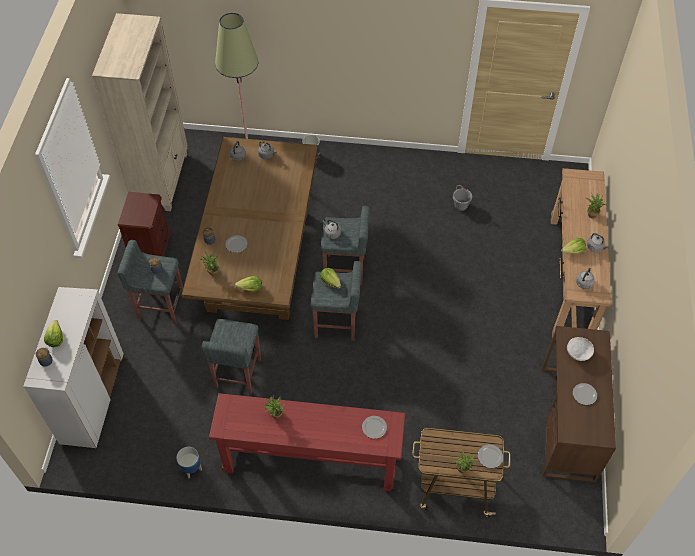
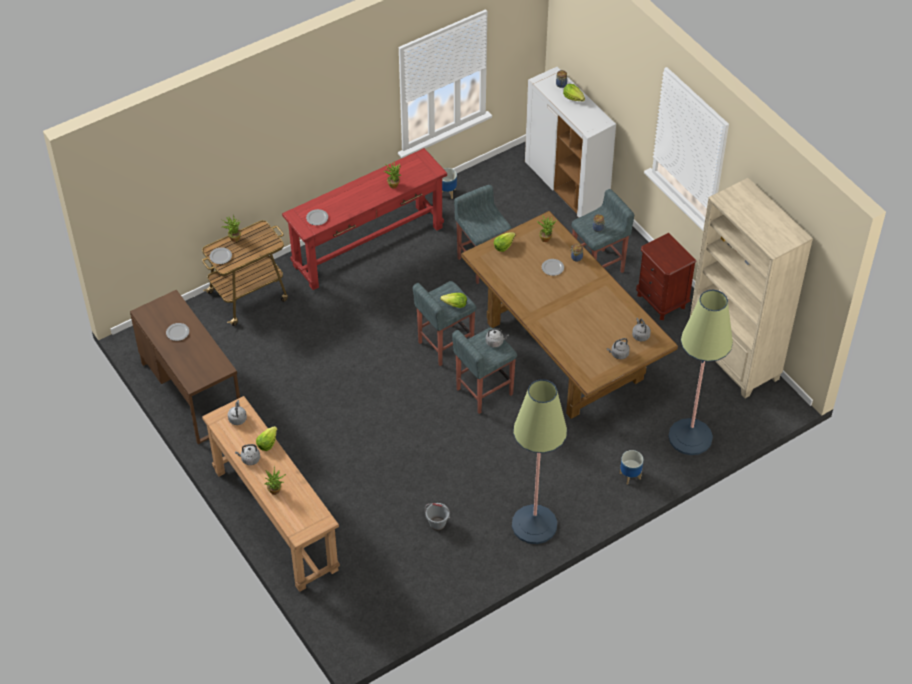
camera: 140 degrees right, 5 degrees down
(400, 167) = (534, 525): none -> floor lamp
(578, 353) = (203, 359): white bowl -> none

